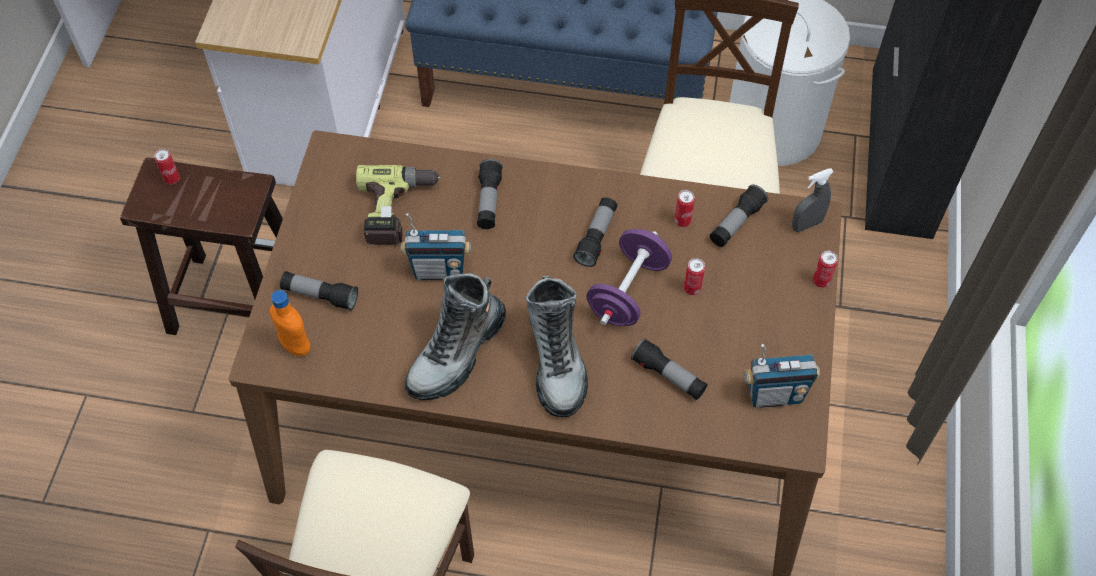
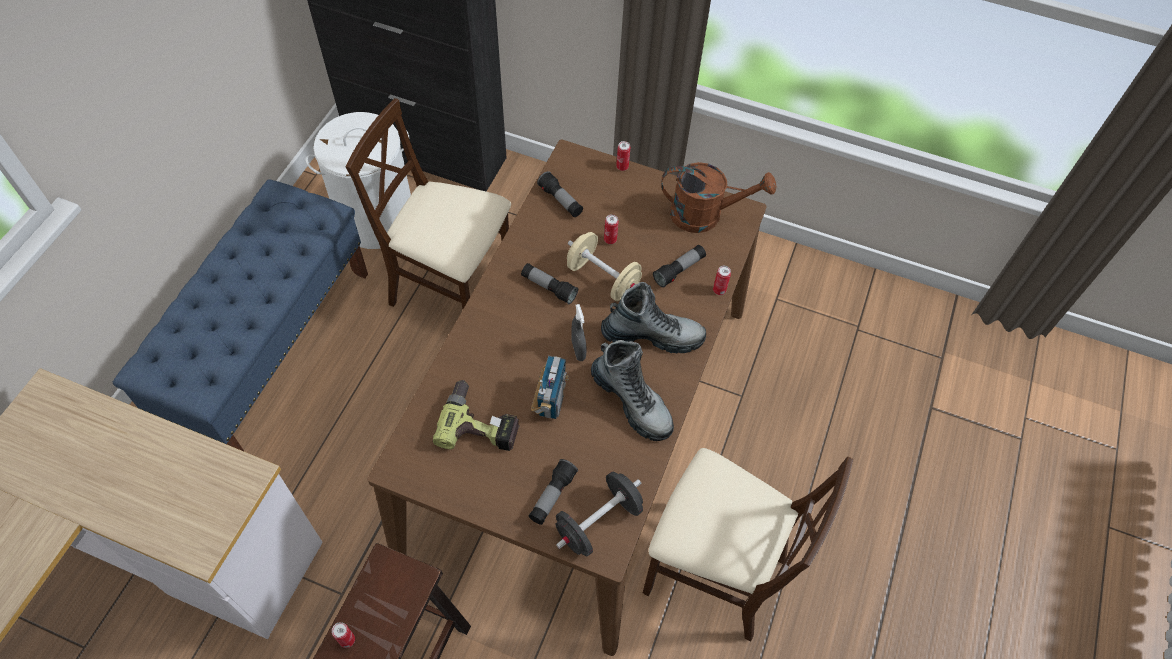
camera: 80 degrees left, 0 degrees up
(295, 346) = (598, 522): orange bottle -> black dumbbell
(488, 201) = (492, 353): flashlight -> none
(628, 292) = (603, 278): purple dumbbell -> beige dumbbell
(682, 221) = (549, 231): can -> can (719, 290)
(774, 395) = (705, 215): radio -> brown watering can
(806, 224) = (573, 162): grey spray bottle -> grey spray bottle (578, 350)

